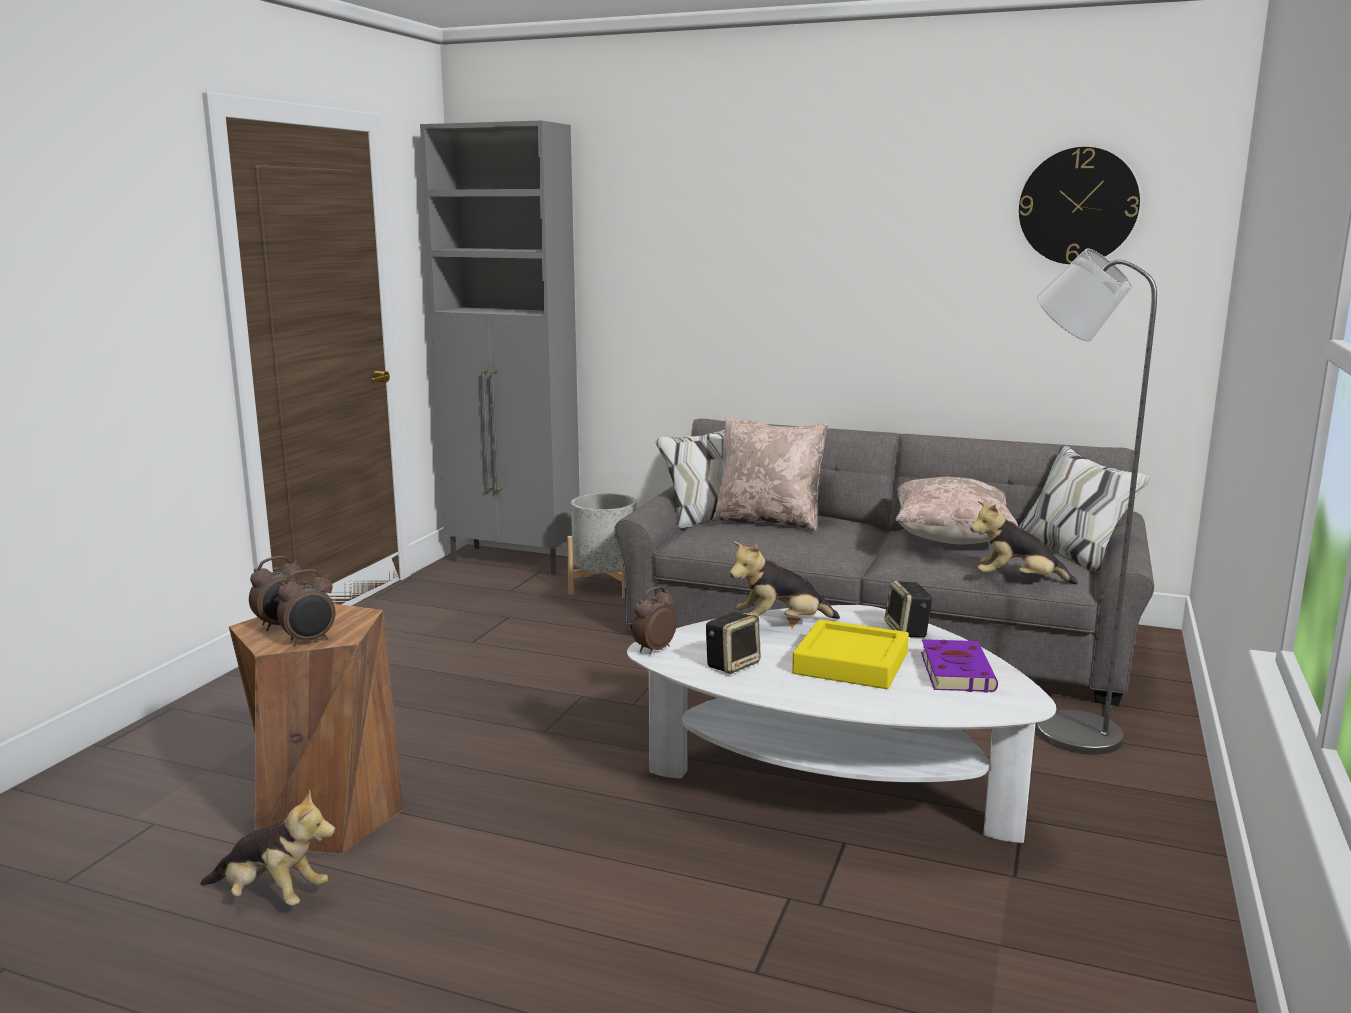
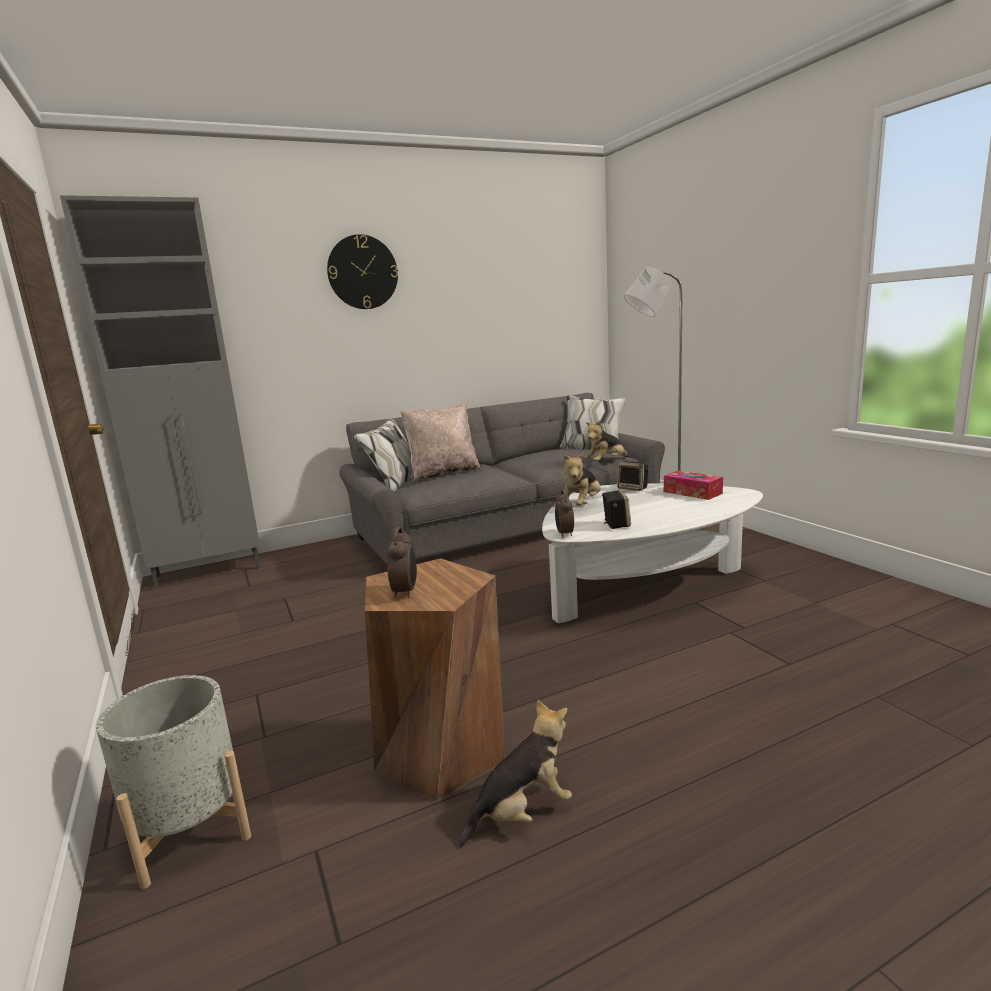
camera: 45 degrees left, 0 degrees up
(310, 641) = (460, 588): alarm clock -> none
(605, 586) = (312, 560): grey planter -> grey planter (190, 831)
(851, 663) = (654, 505): yellow tray -> none
(951, 539) = (545, 456): beige pillow -> none
(955, 671) = (692, 492): purple book -> tissue box
(1078, 206) = (541, 265): wall clock -> wall clock (362, 272)

